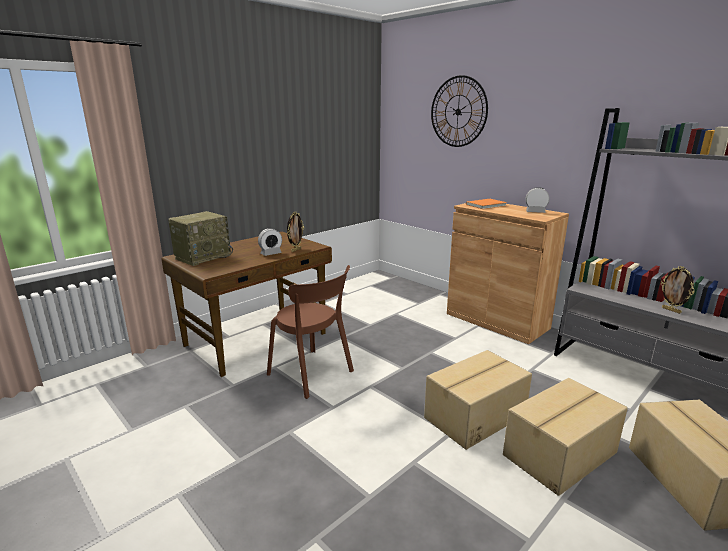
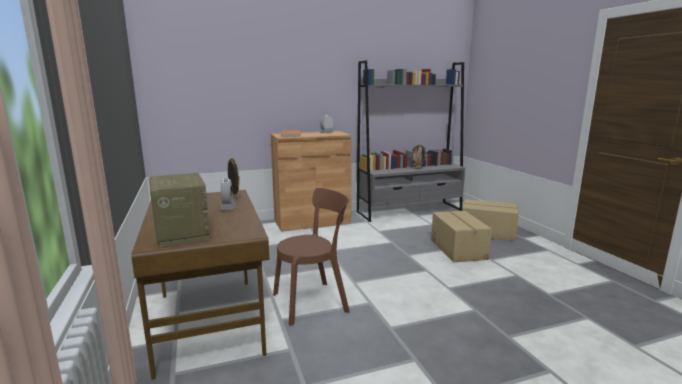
camera: 65 degrees left, 5 degrees down
(458, 112) = (236, 62): wall clock -> none
(474, 416) = (414, 259): cardboard box -> none

